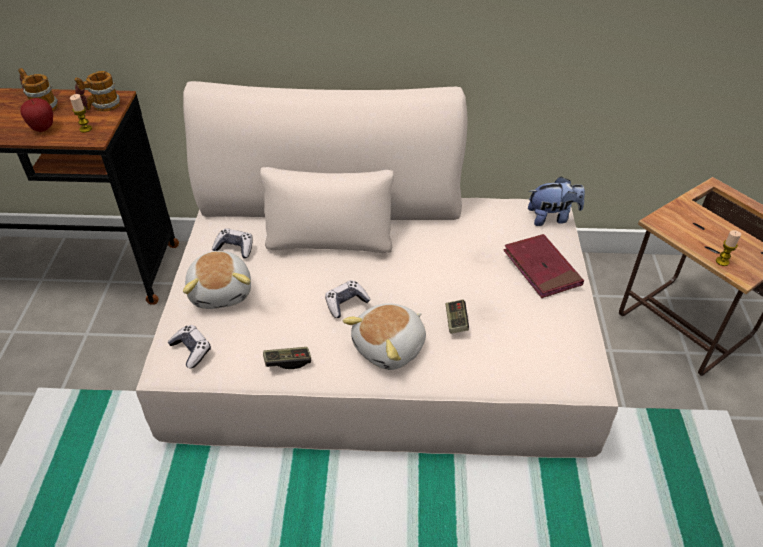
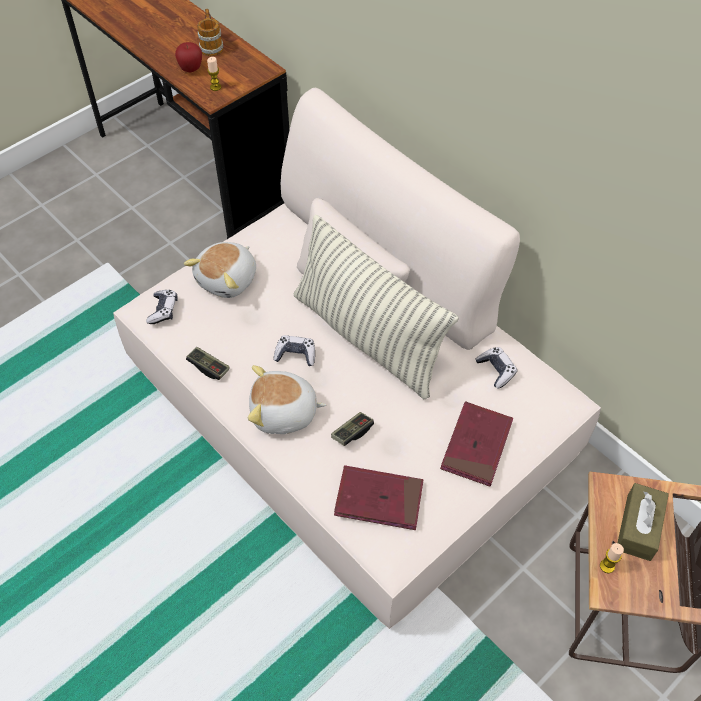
camera: 45 degrees right, 10 degrees up
(101, 107) = (246, 71): mug -> none
(235, 248) = (274, 250): game controller -> game controller (496, 370)
(382, 257) = (367, 337): none -> pillow
(531, 348) = (379, 499): none -> red book
(552, 217) = (551, 410): plush toy -> none
(704, 229) = (638, 527): none -> brown tissue box

